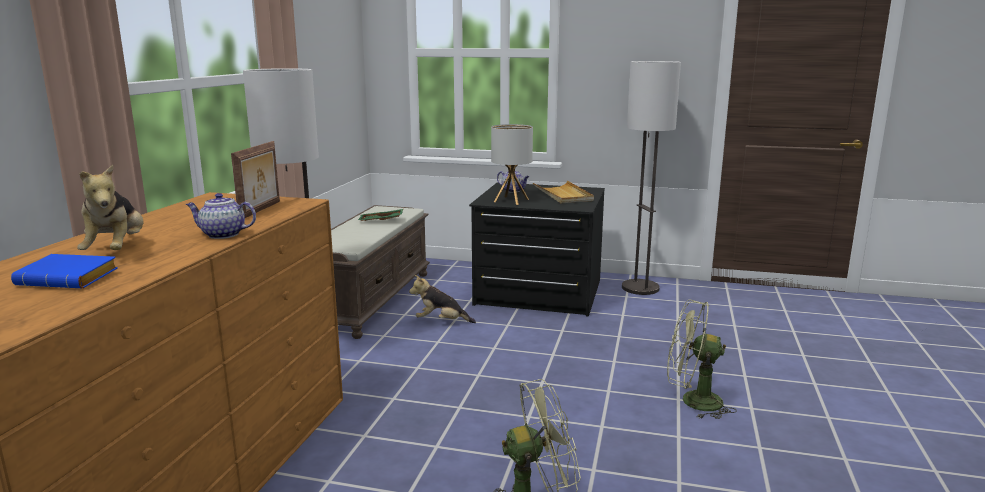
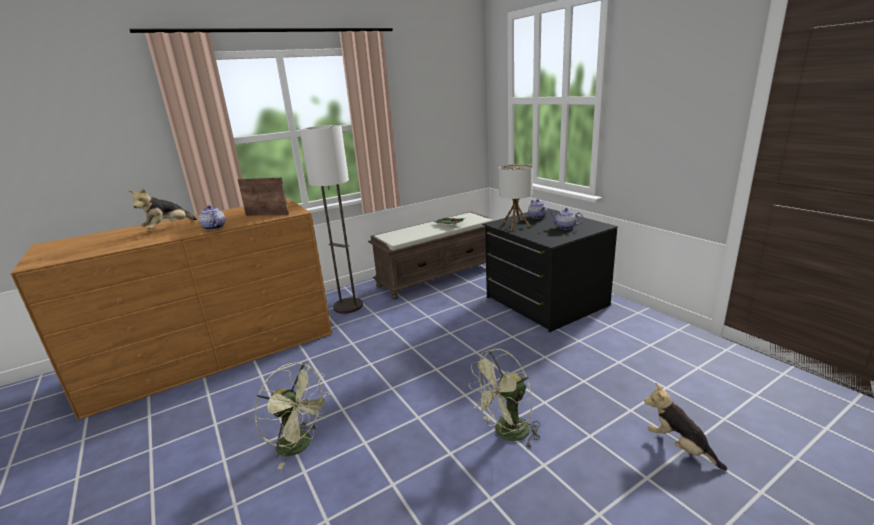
camera: 45 degrees right, 5 degrees up
(71, 278) = (121, 240): blue book -> none
(261, 210) = (267, 215): picture frame -> picture frame turned 135 degrees counterclockwise
(441, 321) = (451, 303): plush toy -> plush toy (679, 446)
(563, 195) = (565, 227): beige tray -> teapot
(640, 288) = (635, 322): floor lamp -> none
(692, 401) = (506, 433): green fan -> green fan turned 90 degrees counterclockwise

